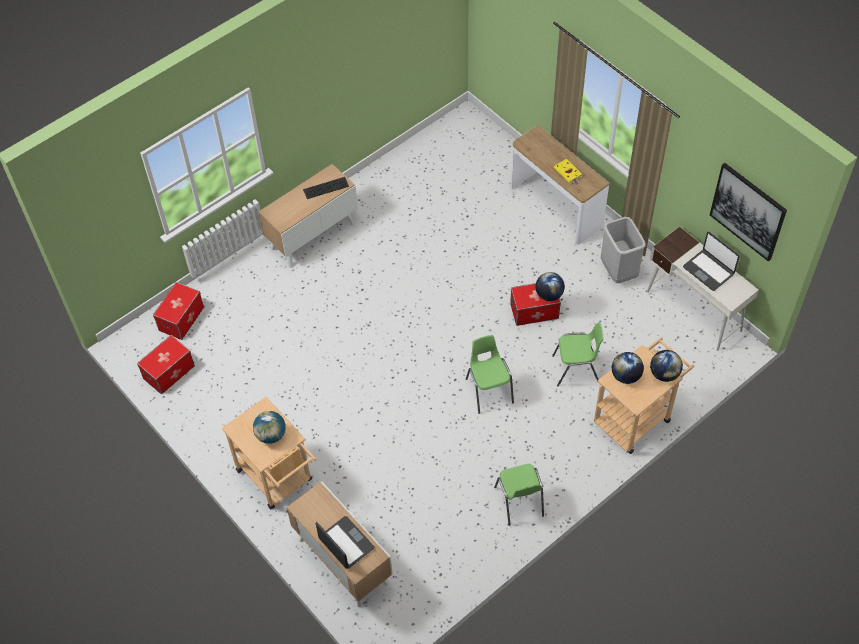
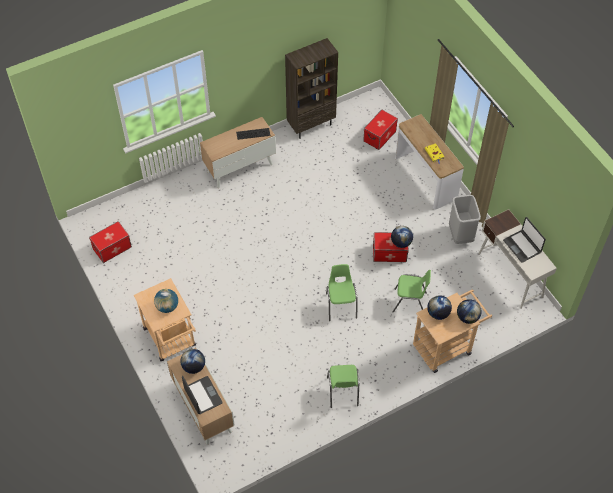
camera: 10 degrees right, 0 degrees up
(181, 318) = (130, 211): storage box -> storage box (379, 136)
(324, 507) = (193, 367): none -> globe
(392, 165) = (311, 125): none -> brown bookcase
(748, 211) = (554, 207): picture -> none

